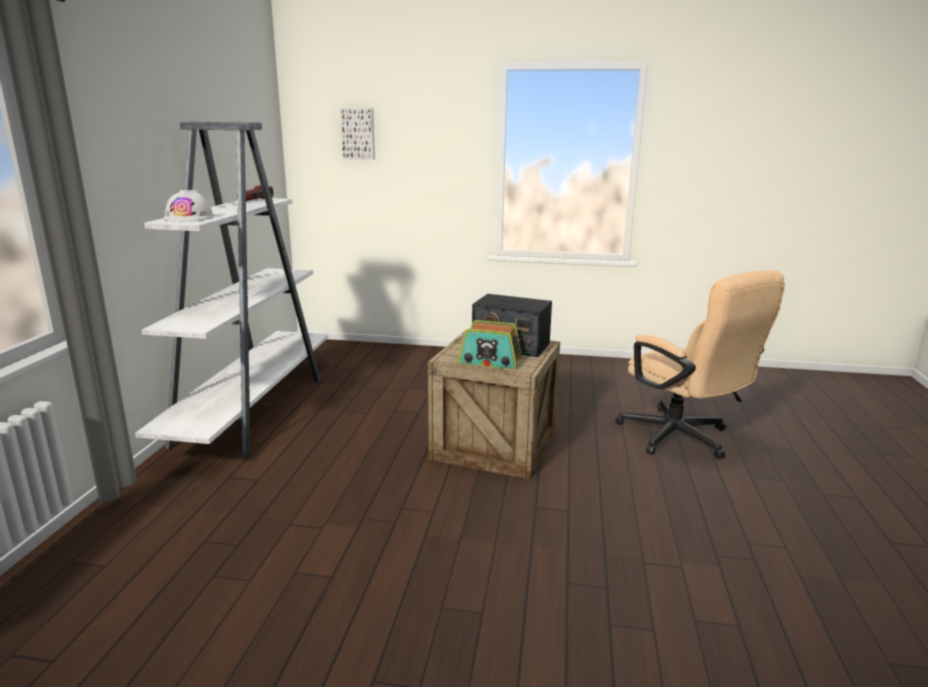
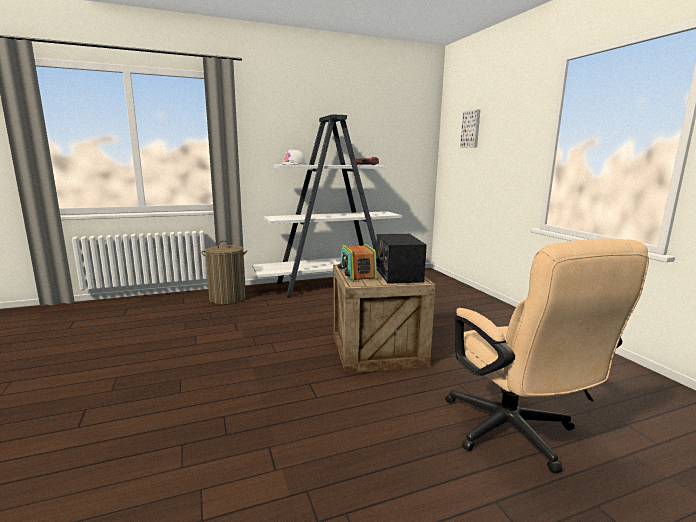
camera: 60 degrees right, 5 degrees down
(161, 511) = (227, 298): none -> laundry basket
(682, 439) = (515, 435): beige office chair -> beige office chair turned 45 degrees counterclockwise

